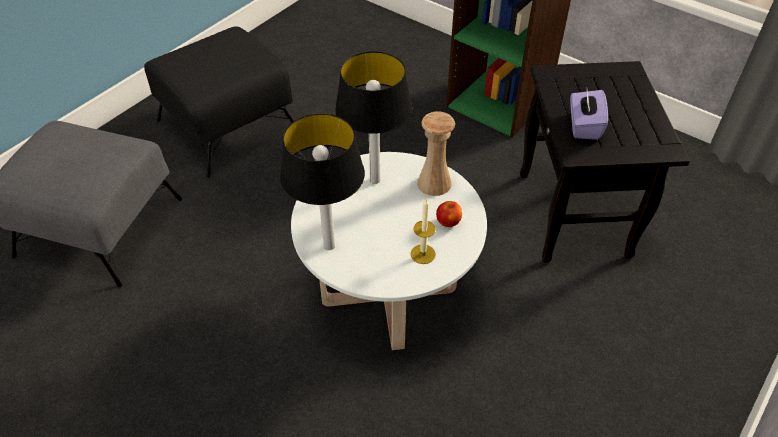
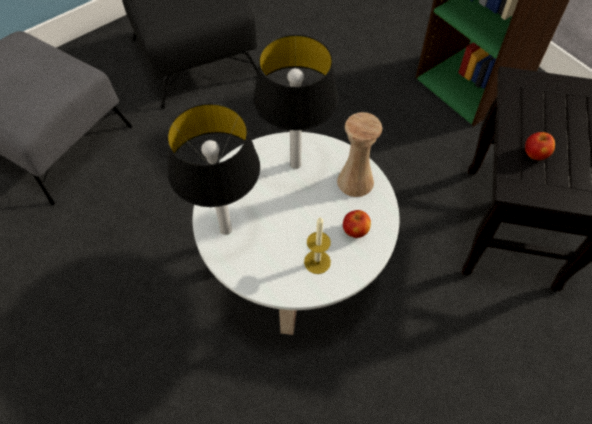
camera: 15 degrees right, 10 degrees up
(584, 126) = (535, 154): purple tissue box -> apple

